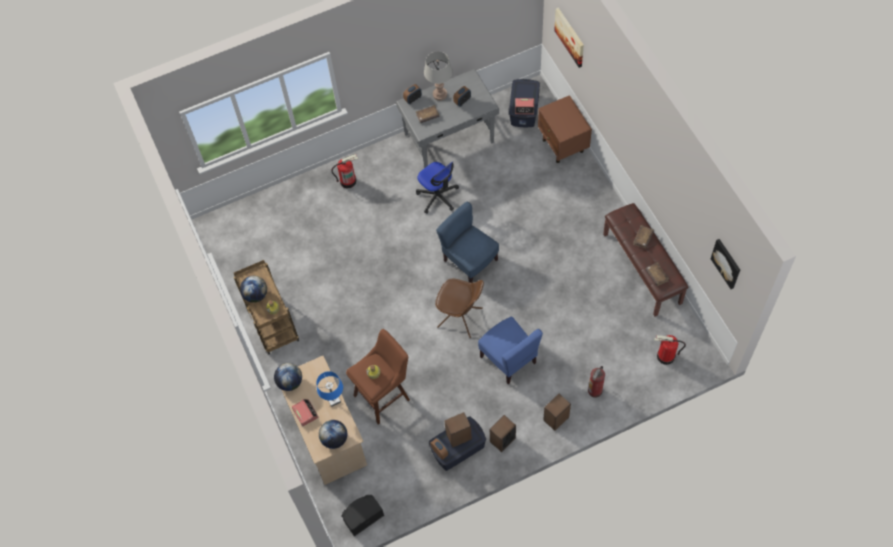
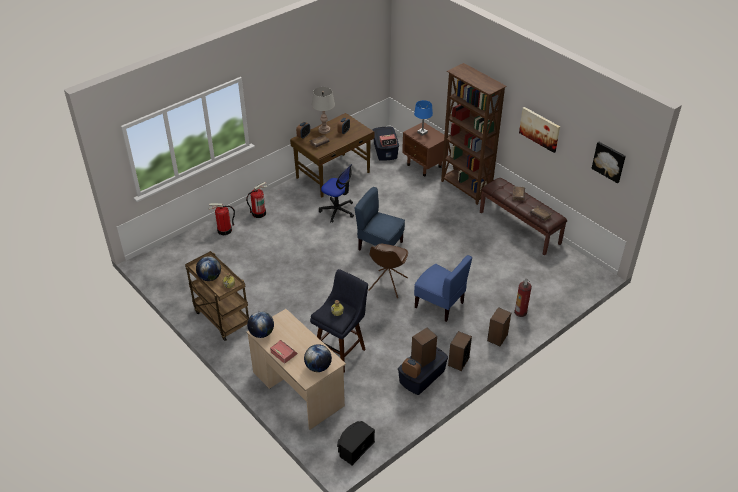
camera: 20 degrees left, 20 degrees down
(333, 400) = (307, 338): blue table lamp -> blue table lamp (422, 132)
(384, 395) = (341, 350): brown stool -> blue stool
(450, 139) = (334, 175): grey desk -> brown desk
(460, 318) = (387, 284): brown chair -> brown chair turned 105 degrees clockwise
(570, 37) = (420, 64): picture -> picture (540, 129)
(600, 194) = (465, 189): none -> brown bookcase
(665, 356) = (566, 279): fire extinguisher -> fire extinguisher (224, 230)

